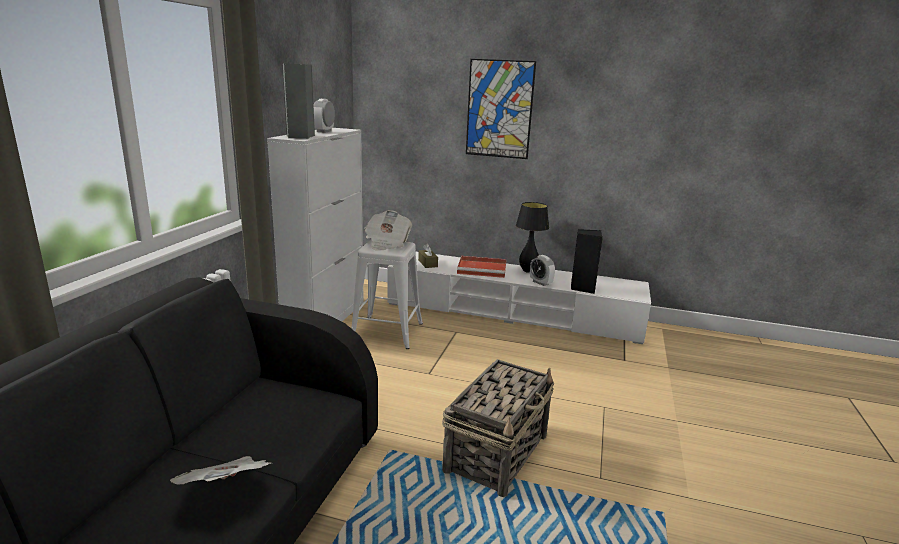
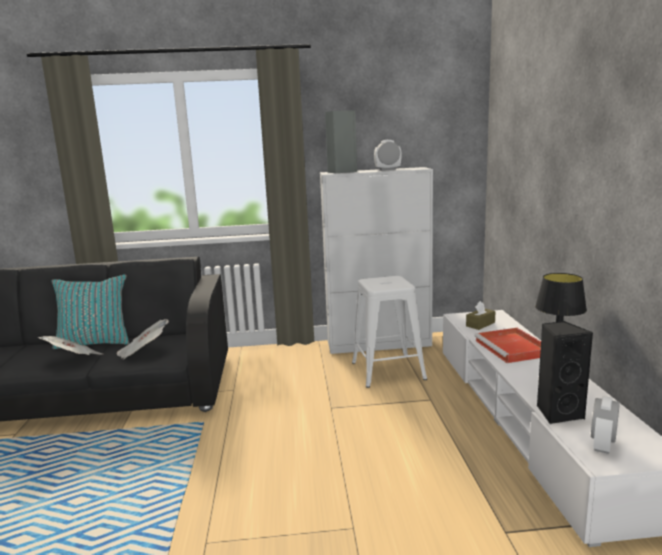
camera: 70 degrees right, 5 degrees down
(163, 467) = (95, 342): none -> turquoise pillow
(387, 243) = (392, 281): newspaper -> newspaper (143, 352)
(497, 452) = (222, 471): basket -> none
(499, 109) = (564, 144): picture -> none
(540, 283) = (527, 384): alarm clock -> alarm clock (602, 445)

